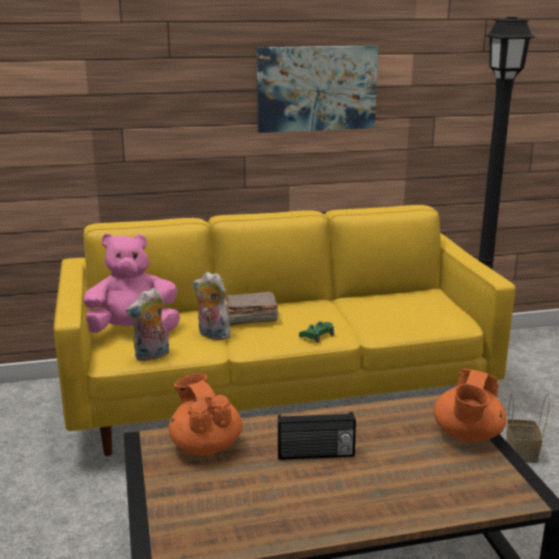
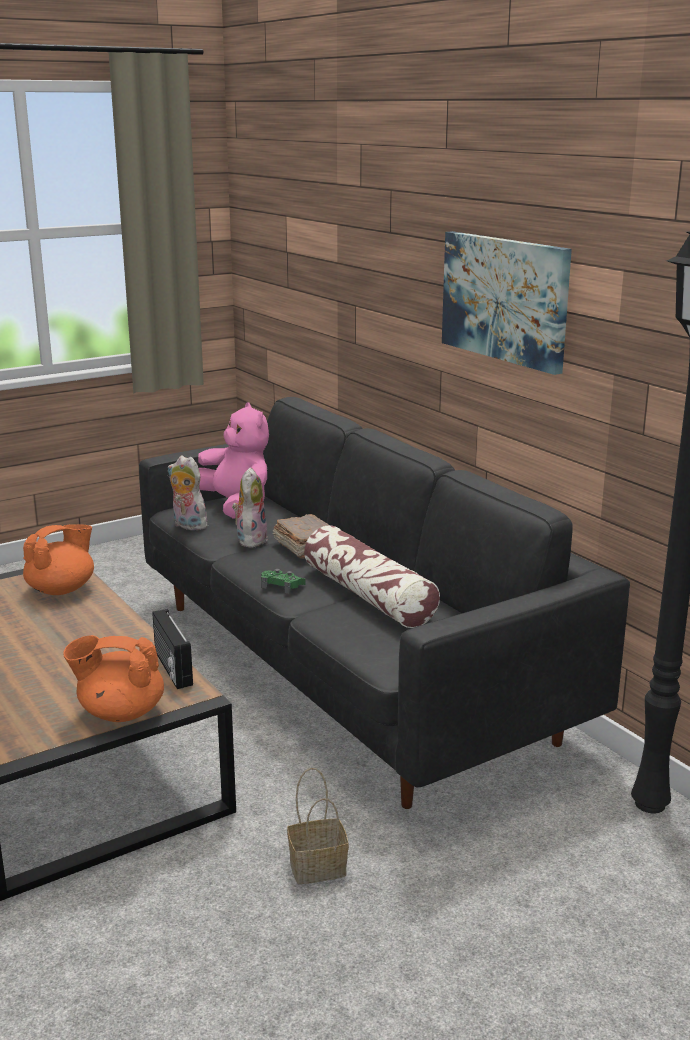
camera: 70 degrees right, 0 degrees up
(280, 397) = (346, 671): yellow sofa -> black sofa
(315, 454) = (59, 637): radio -> radio (171, 668)
(352, 312) = (369, 596): none -> pillow

